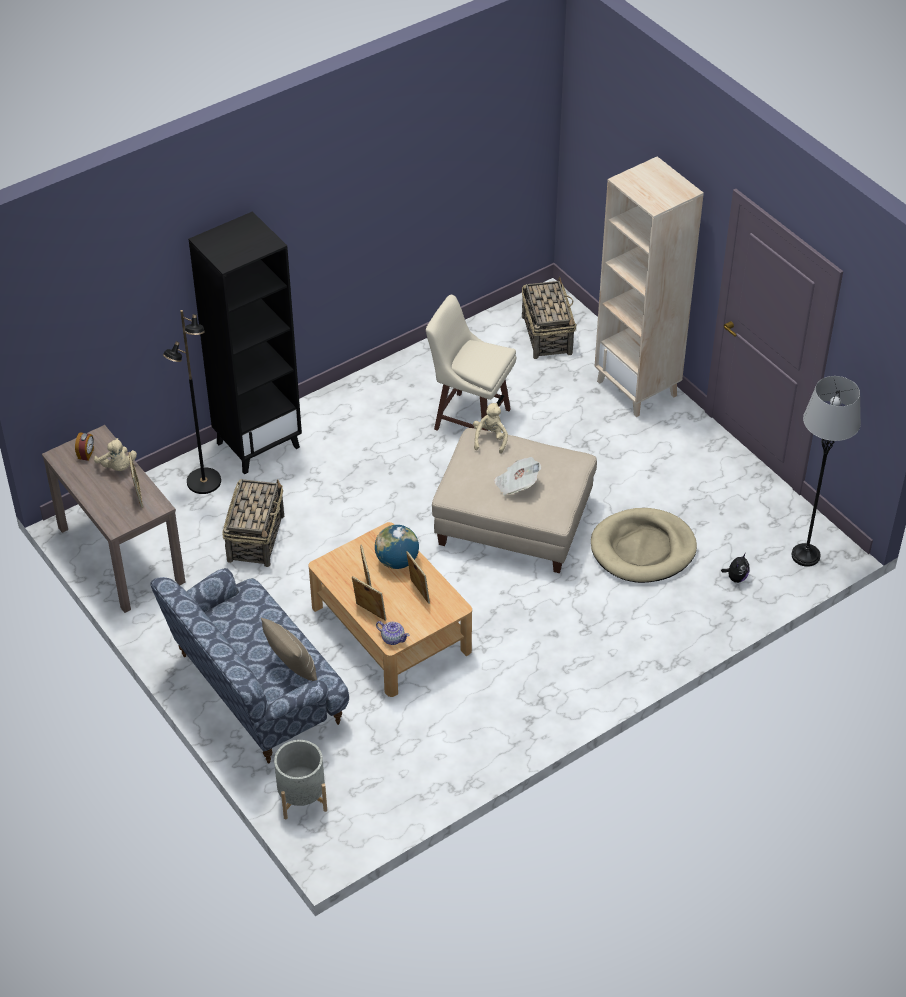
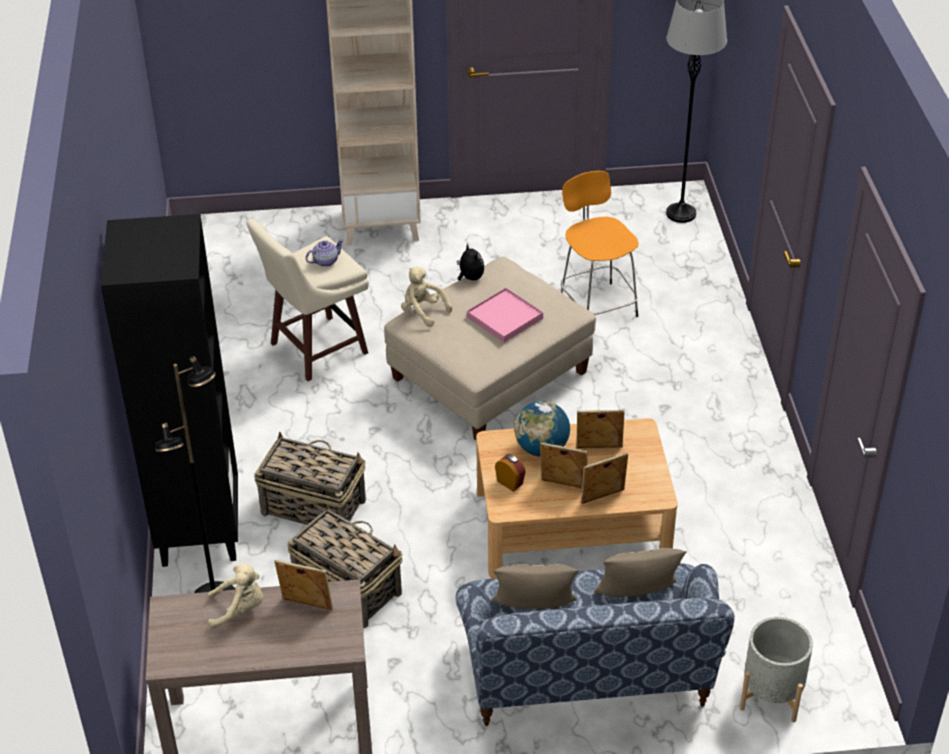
camera: 60 degrees left, 5 degrees down
(86, 454) = (188, 633): alarm clock -> alarm clock (510, 482)
(246, 619) = (534, 609): none -> beige pillow
(392, 638) = (653, 494): teapot -> teapot (325, 261)
(516, 484) = (504, 318): newspaper -> pink tray
(546, 334) = (248, 251): basket -> basket (312, 507)
(643, 549) = (597, 305): beige dog bed -> orange stool
(736, 578) = (677, 264): plush toy -> plush toy (470, 278)

